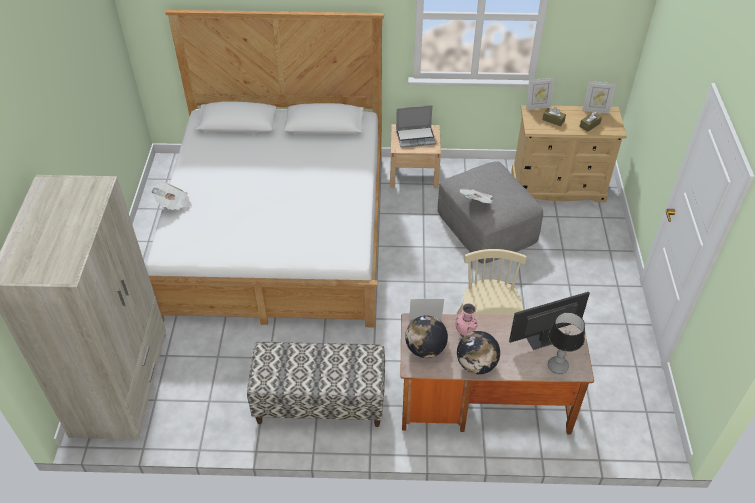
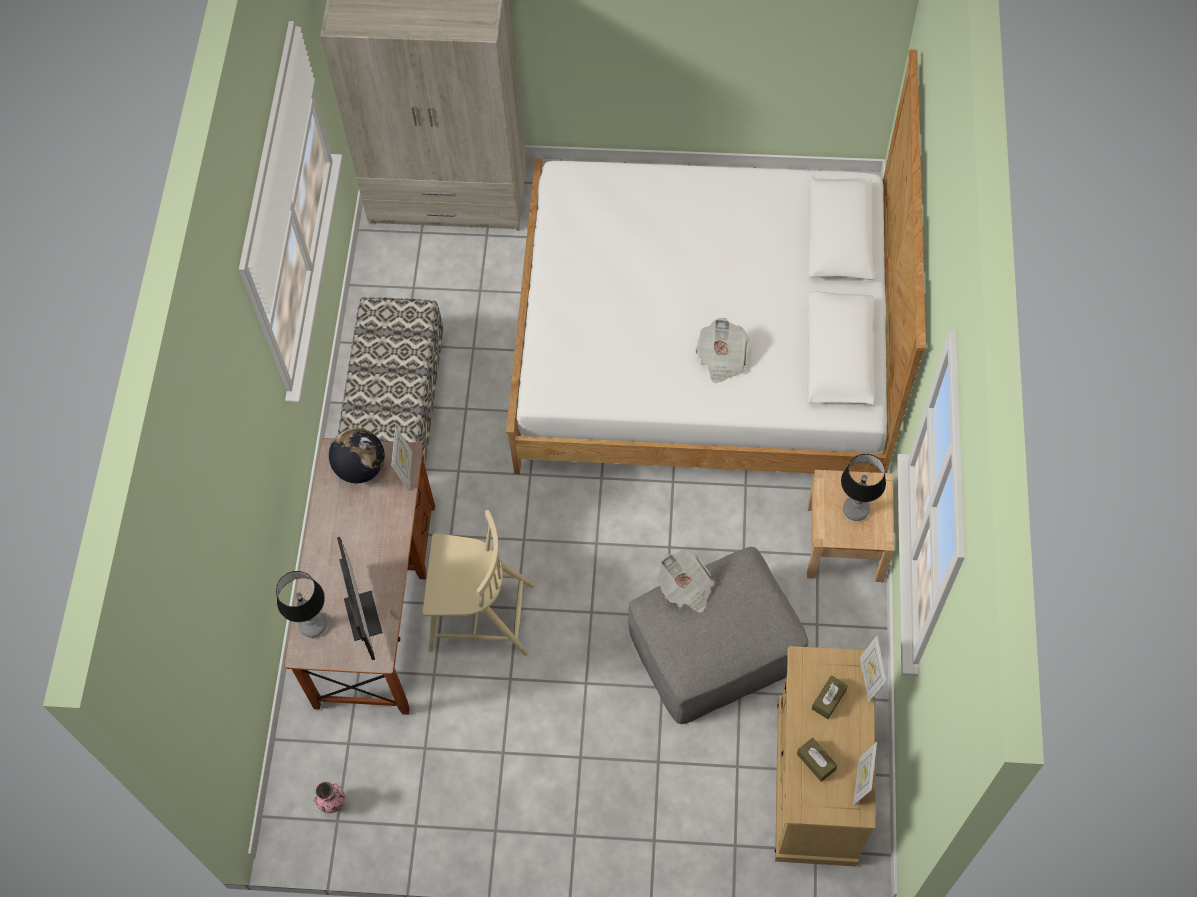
camera: 95 degrees right, 15 degrees up
(174, 204) = (654, 174): newspaper -> newspaper (721, 359)
(416, 137) = (856, 510): laptop -> table lamp
(465, 334) = (379, 517): pink vase -> pink vase (334, 805)
(476, 365) = (328, 526): globe -> none

